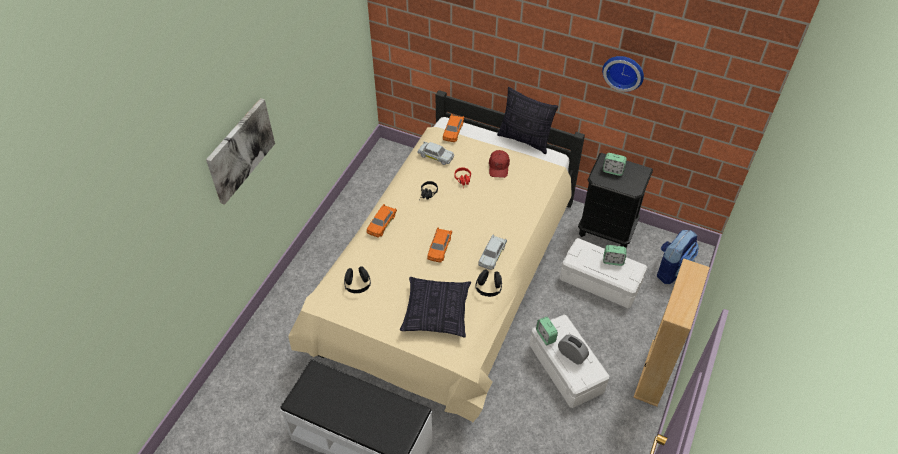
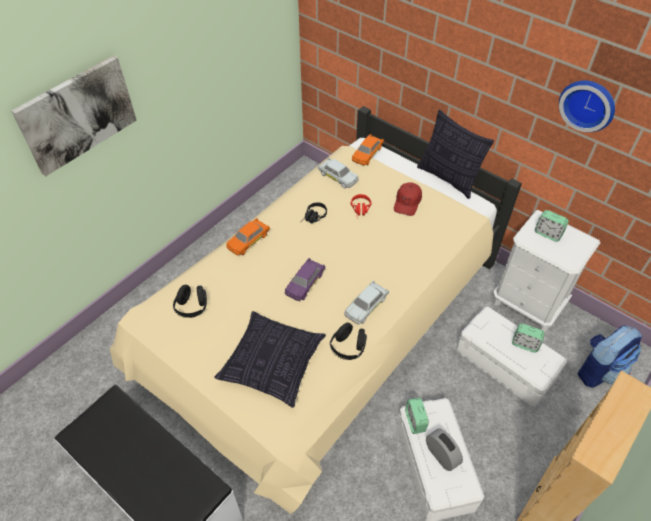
camera: 15 degrees right, 0 degrees up
(439, 248) = (305, 283): orange toy car -> purple toy car
(607, 230) = (527, 304): black nightstand -> white nightstand

